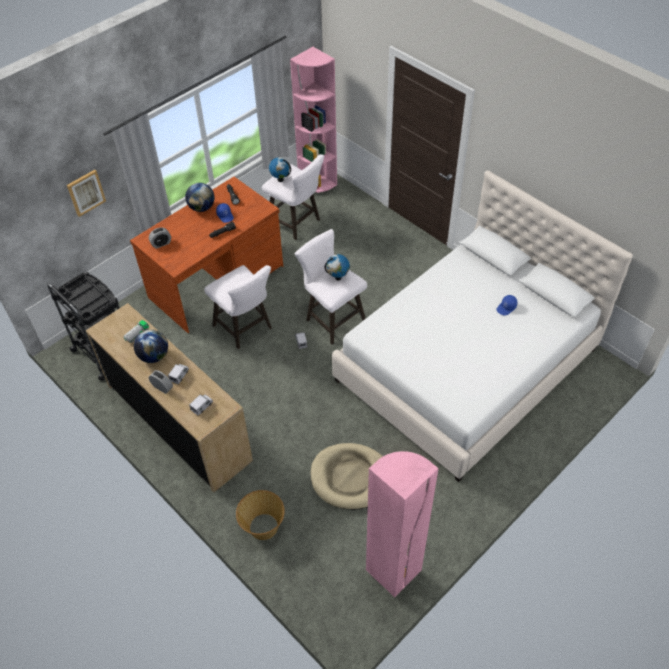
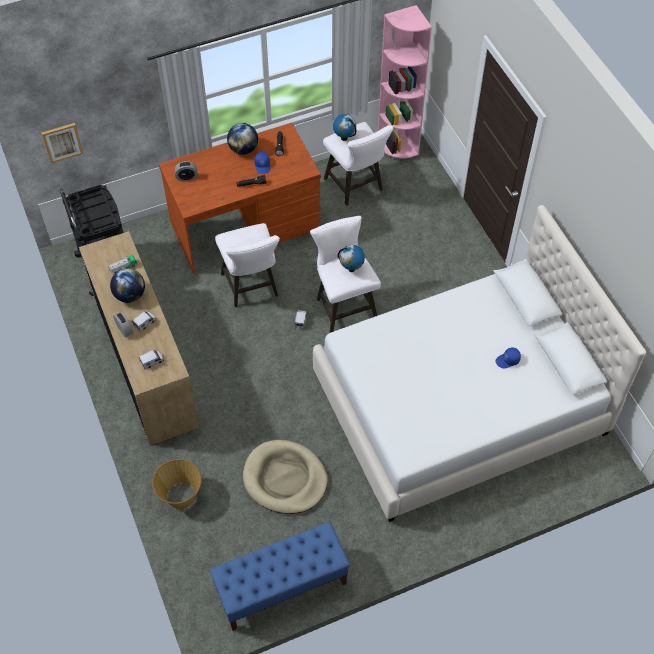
camera: 20 degrees right, 5 degrees up
(86, 192) = (121, 108): picture -> picture (62, 142)
(393, 574) = (281, 587): pink bookcase -> blue bench

